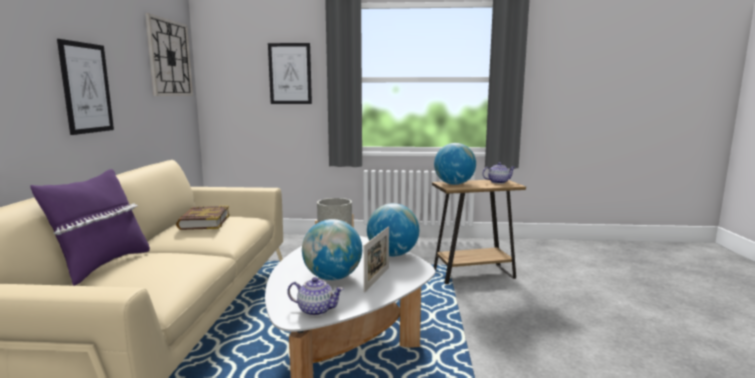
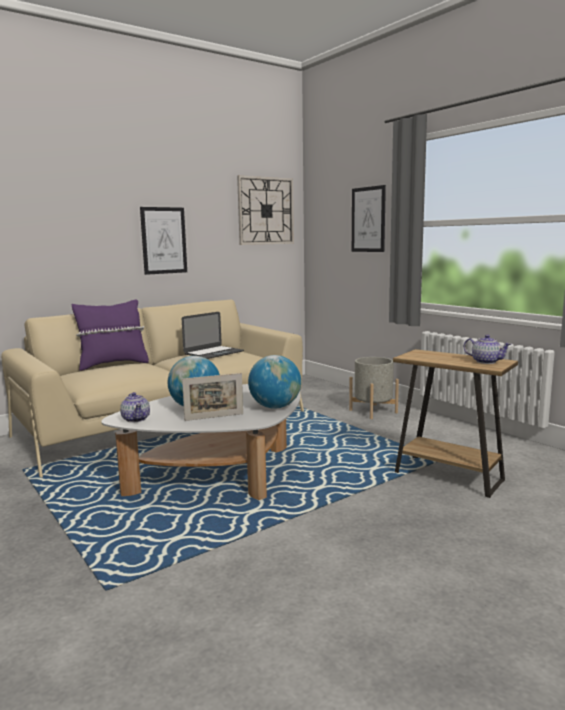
camera: 50 degrees right, 0 degrees up
(204, 222) = (214, 352): book -> laptop
(454, 184) = (425, 354): globe -> none

